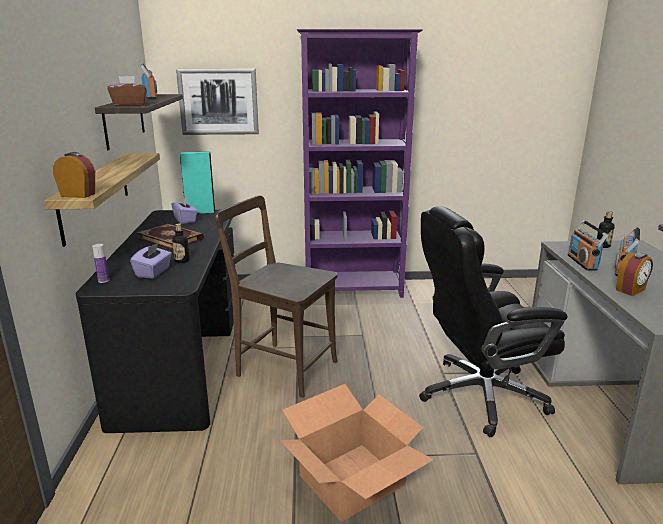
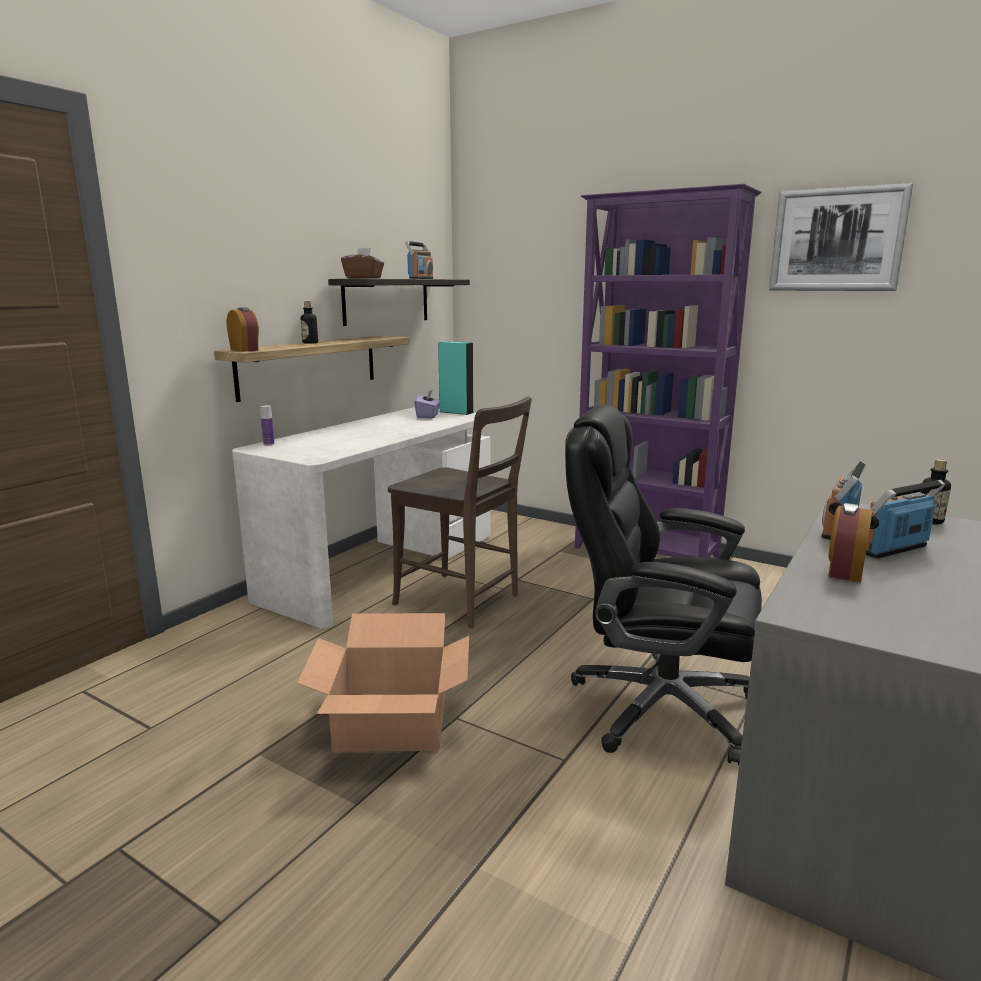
camera: 35 degrees right, 5 degrees down
(153, 272) = (316, 446): purple tissue box -> none
(171, 239) = (383, 427): book -> none
(182, 260) = (356, 442): bottle -> bottle (310, 343)
(182, 358) = (381, 565): black desk -> white desk
(218, 101) = (517, 291): picture -> picture (837, 240)
(282, 367) = (462, 601): brown chair -> brown chair turned 150 degrees clockwise
(631, 290) = (844, 571): alarm clock -> alarm clock turned 120 degrees clockwise

